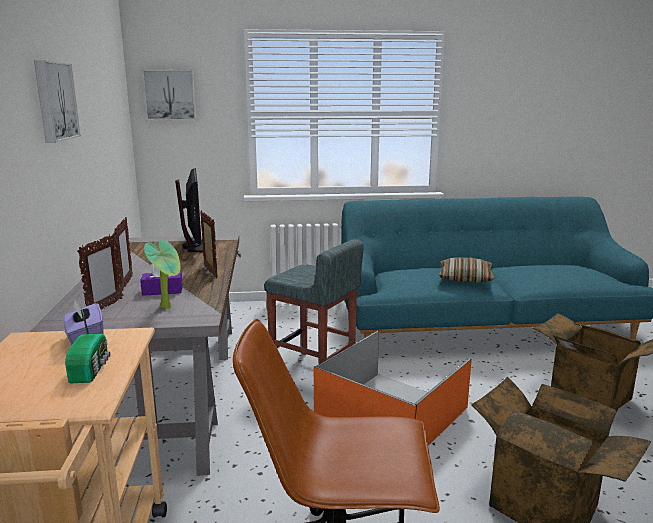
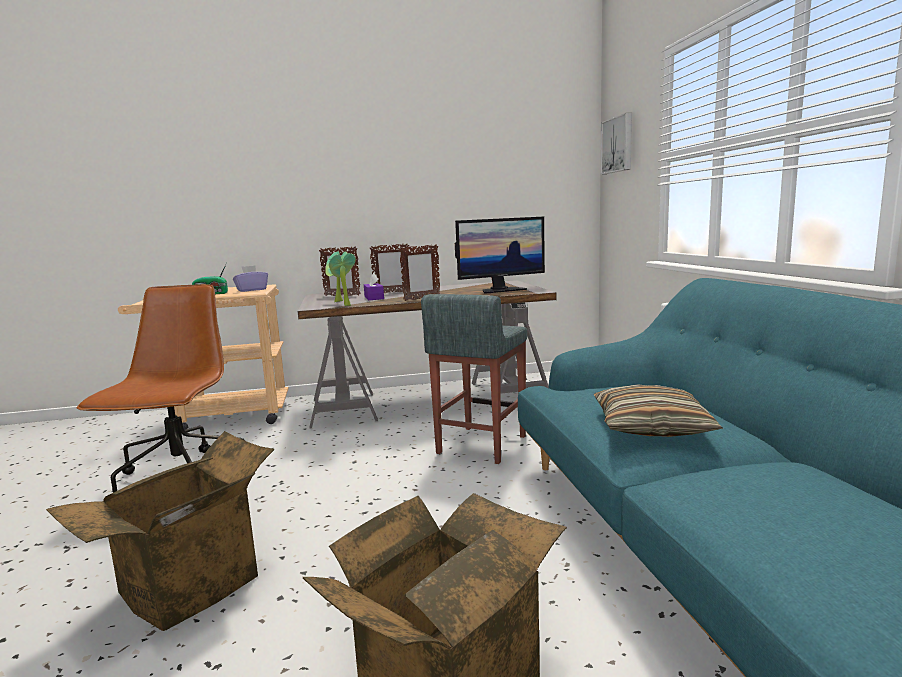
camera: 85 degrees right, 5 degrees down
(54, 101) = (395, 157): picture -> none
(211, 302) = (345, 305): none -> potted plant
(393, 413) = (393, 491): orange storage box -> none

